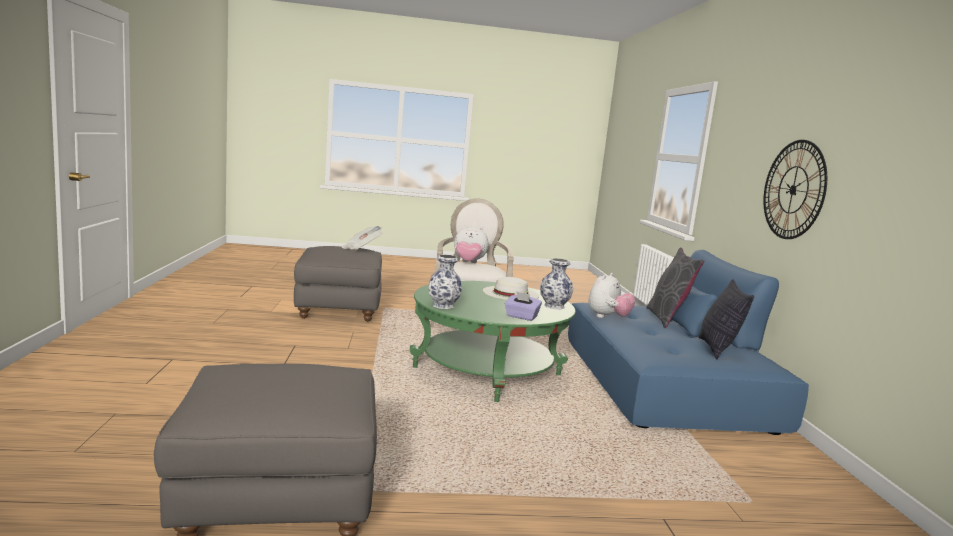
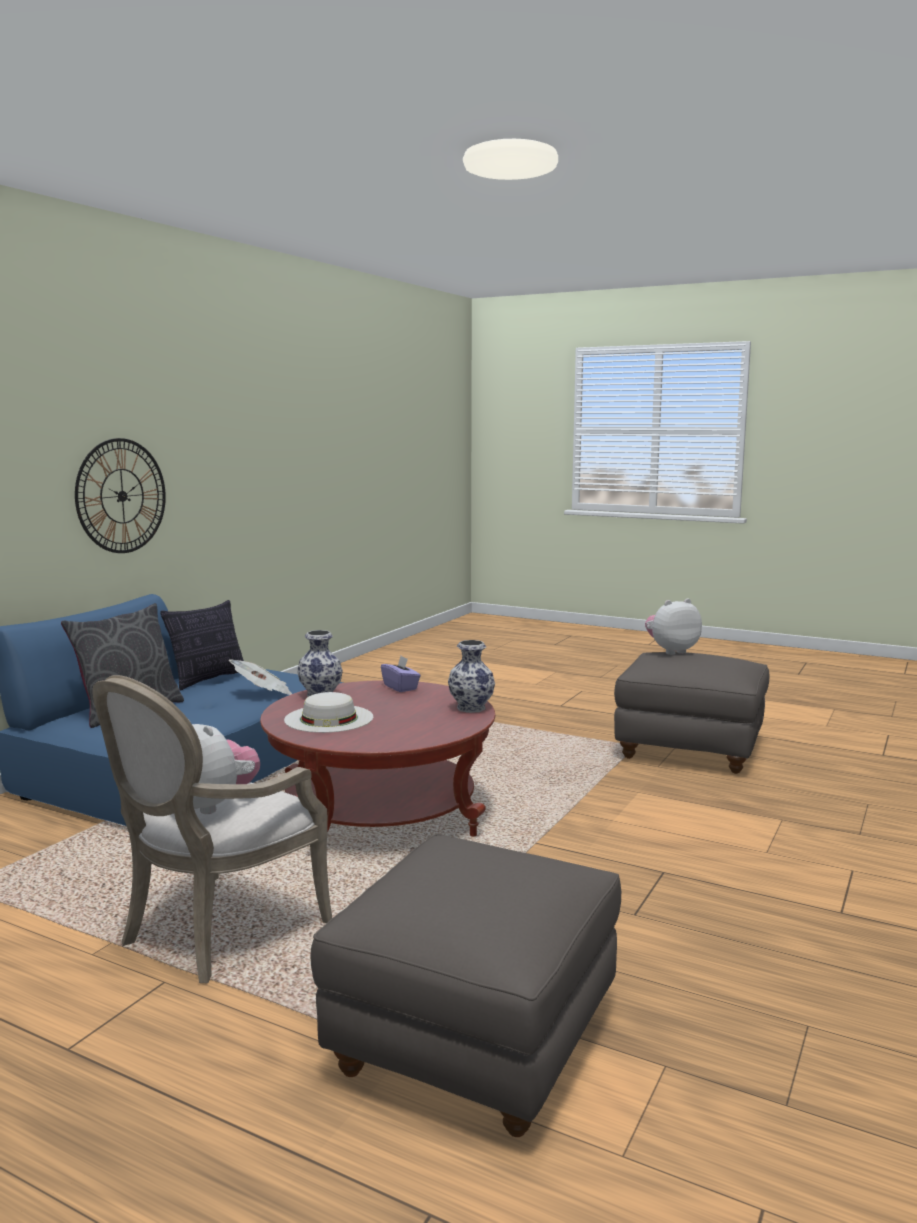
camera: 145 degrees left, 0 degrees up
(361, 248) = (410, 883): newspaper -> newspaper (263, 693)
(487, 371) = (380, 814): green coffee table -> red coffee table
(608, 317) = (206, 722): plush toy -> plush toy (671, 651)

